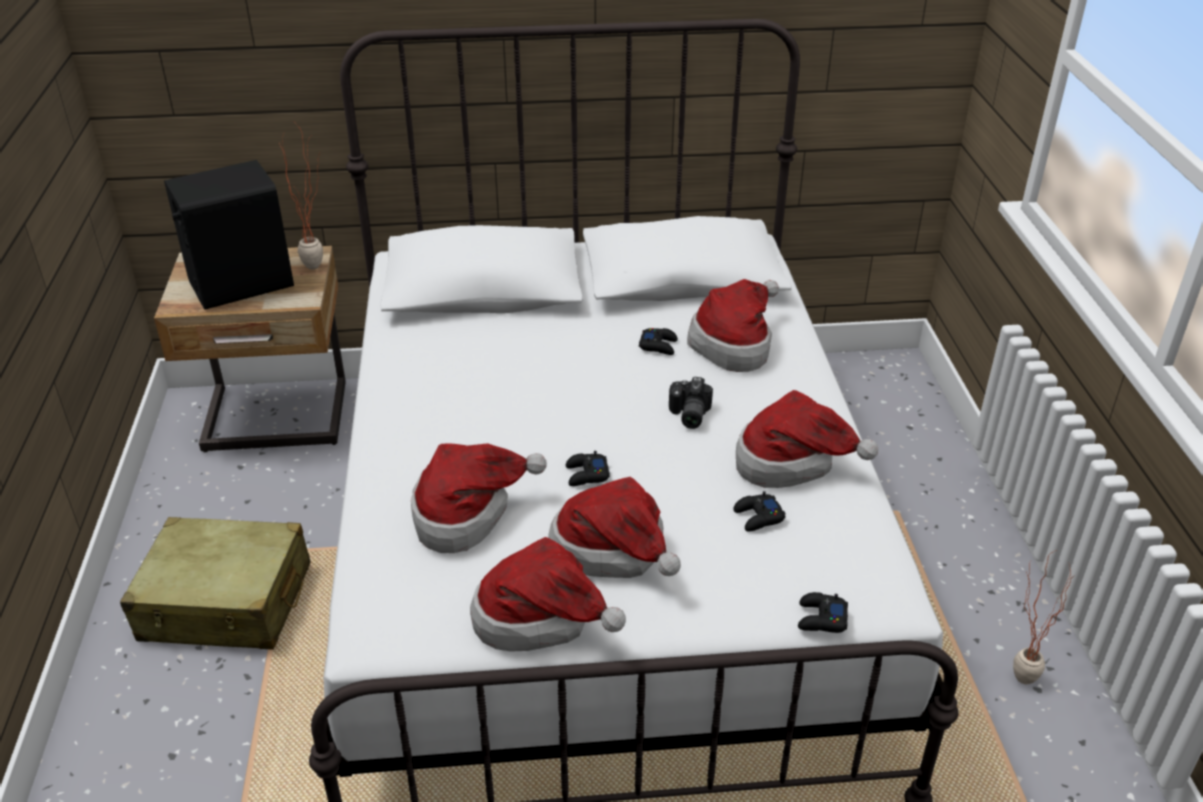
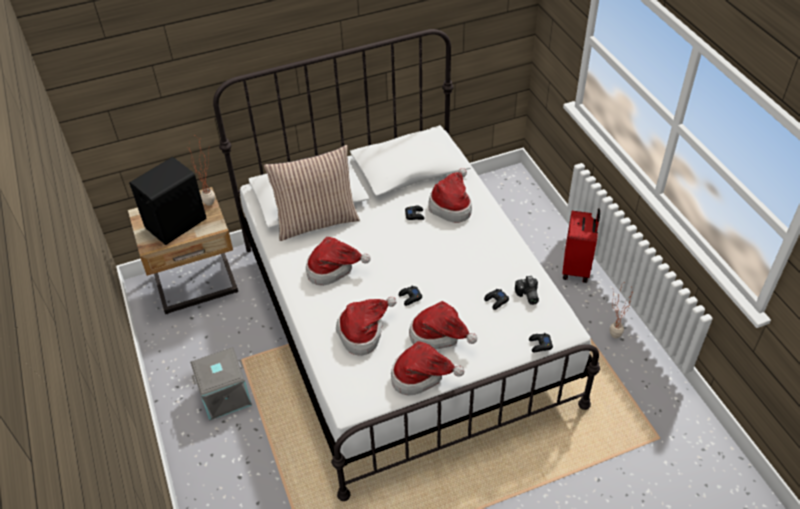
camera: 15 degrees left, 10 degrees up
(226, 603) = (225, 395): beige suitcase -> grey storage box
(476, 322) = (316, 221): none -> pillow
(688, 415) = (444, 253): camera -> camera (527, 295)
(791, 463) = (501, 268): hat -> hat (333, 269)
(976, 538) = (577, 268): none -> red suitcase

